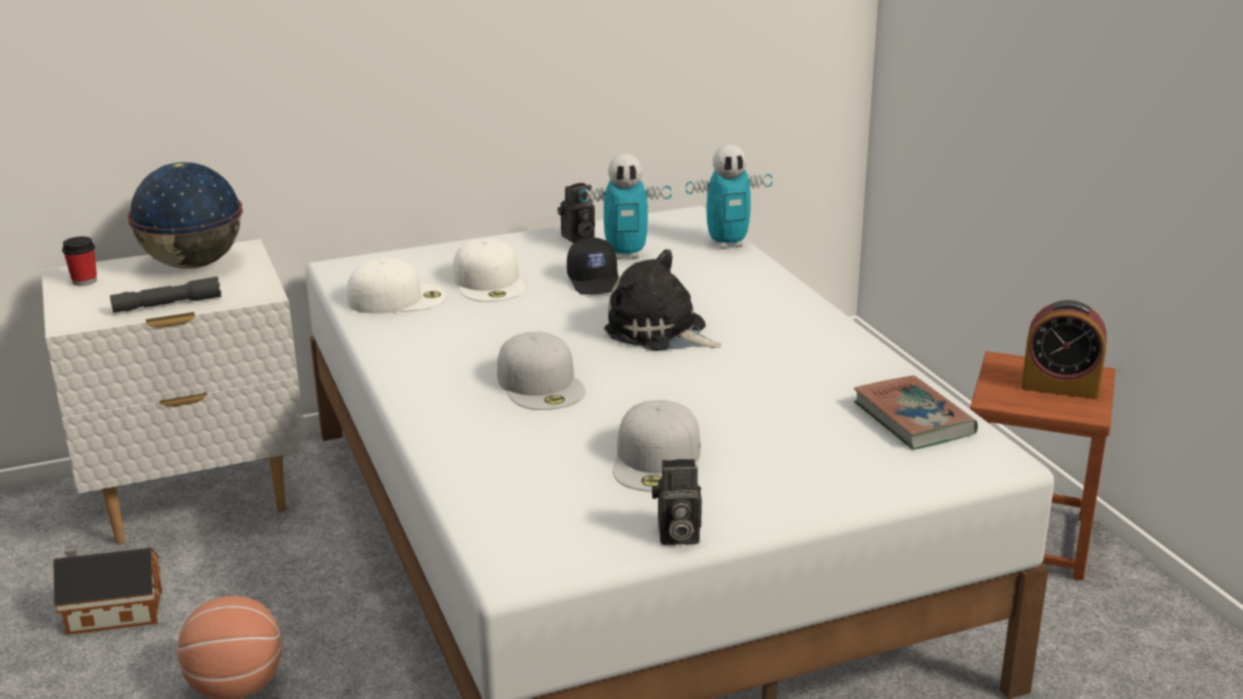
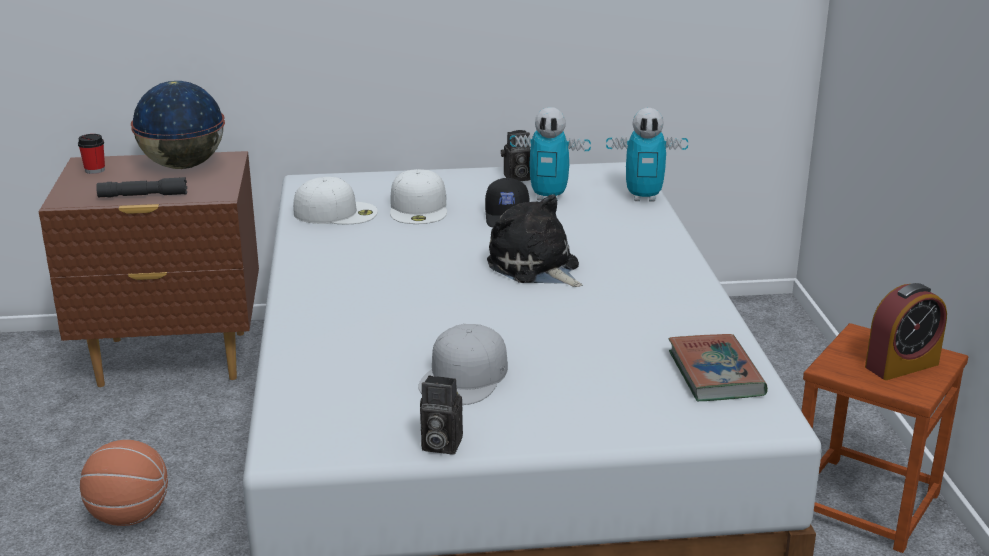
camera: 15 degrees right, 0 degrees up
(110, 612) = (67, 439): toy house -> none
(196, 499) = (173, 360): white nightstand -> brown nightstand
(541, 384) = (408, 299): white cap -> none
(1060, 387) = (901, 365): alarm clock -> alarm clock turned 60 degrees counterclockwise

